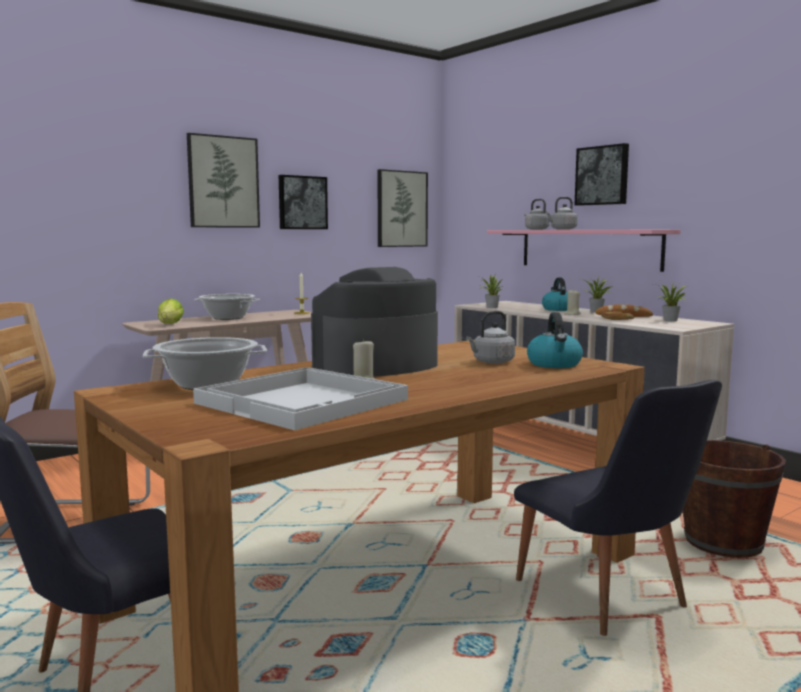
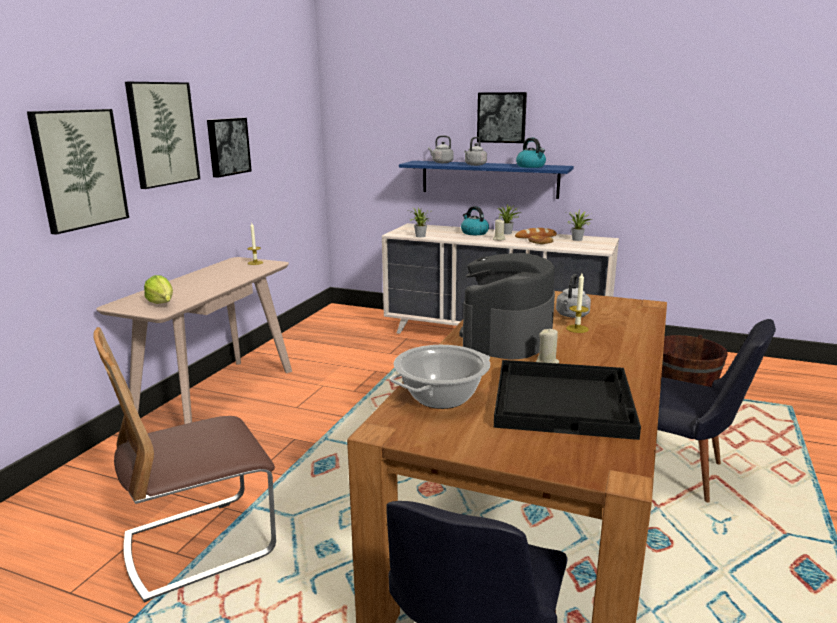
camera: 30 degrees left, 10 degrees up
(228, 318) = (198, 282): cooking pot -> none
(304, 401) = (564, 400): white tray -> black tray
(401, 209) = (298, 141): picture -> picture (79, 169)
(468, 369) = (577, 329): none -> candle
(554, 364) = (614, 310): kettle -> kettle (531, 166)
(588, 249) = (489, 179): pink shelf -> blue shelf

